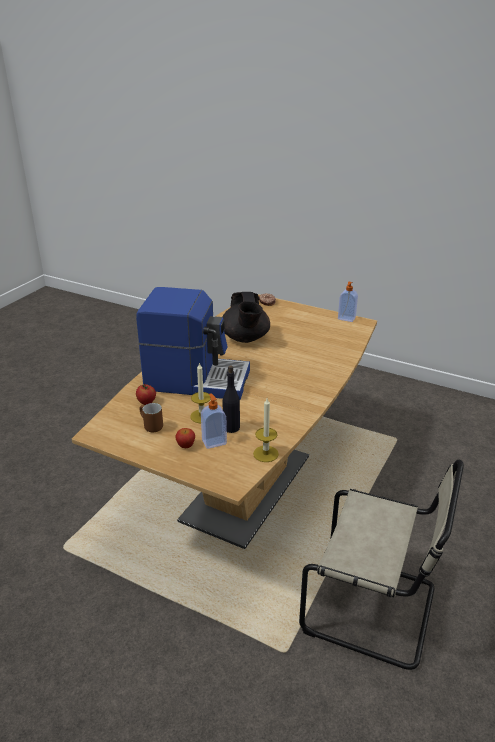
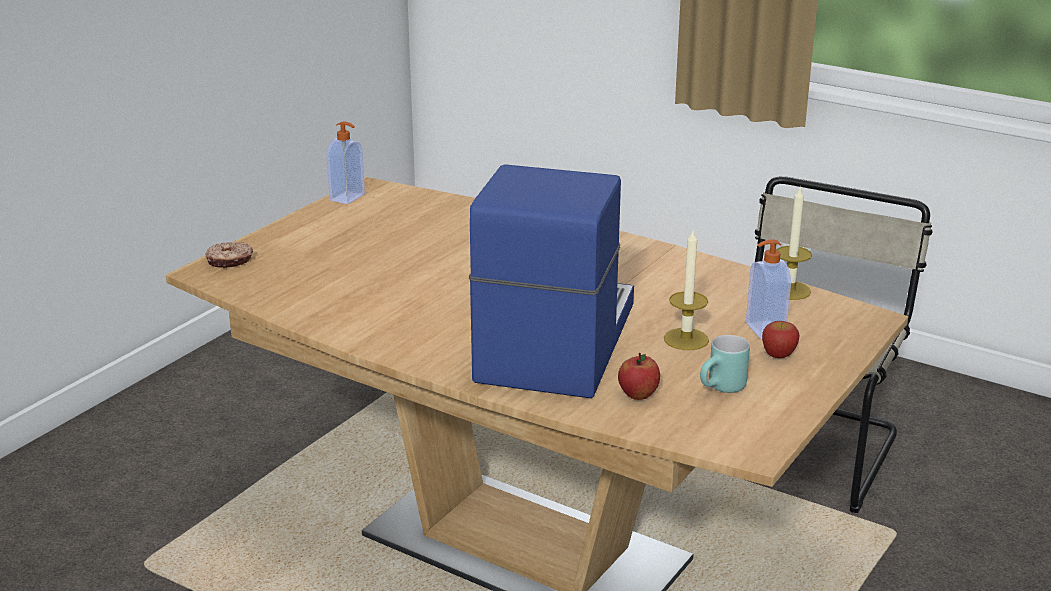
camera: 85 degrees left, 5 degrees down
(149, 426) = (723, 389): brown mug -> turquoise mug
(231, 427) = (720, 314): black bottle -> none
(245, 338) = (394, 290): black teapot -> none

